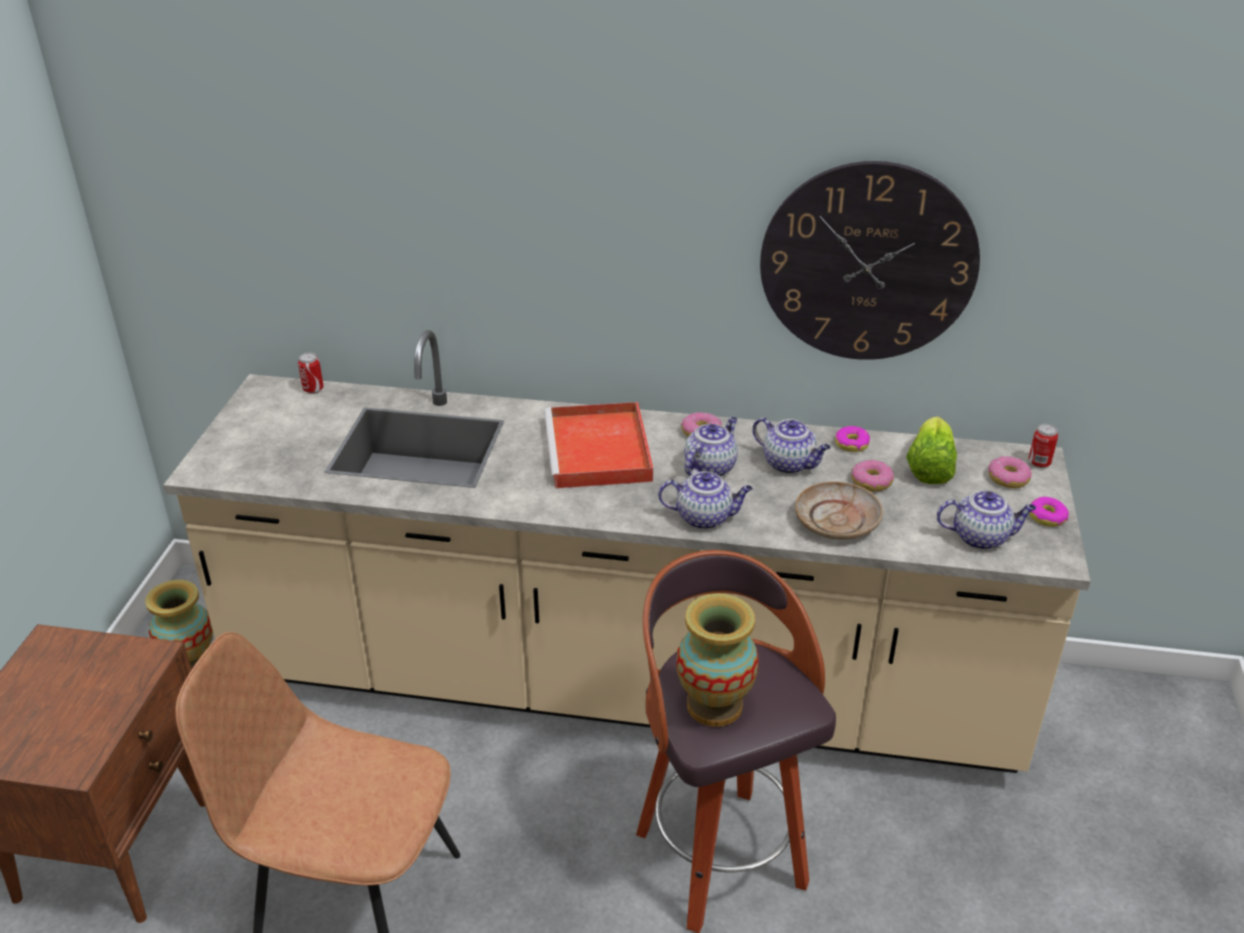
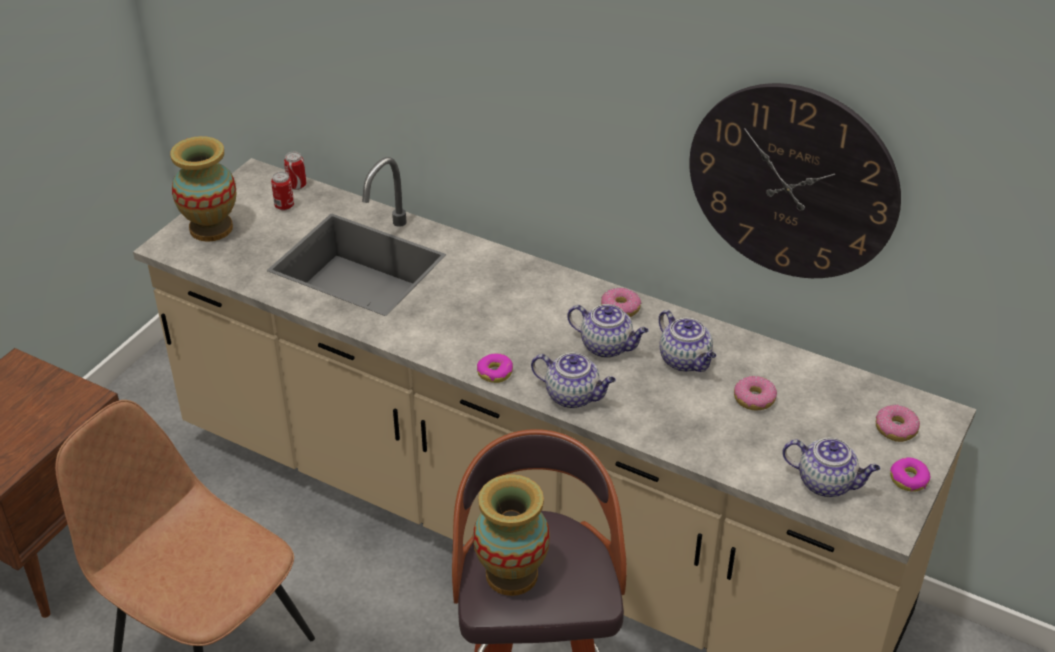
camera: 20 degrees right, 5 degrees up
(190, 662) = (167, 403): vase -> vase (211, 228)
(599, 451) = (514, 306): red tray -> none
(710, 467) = (607, 346): teapot -> teapot turned 60 degrees clockwise
(837, 521) = (696, 431): beige plate -> none
(851, 444) = (759, 354): donut -> donut (495, 372)
(929, 468) = (822, 398): lettuce -> none
(1039, 463) = (940, 420): can -> can (284, 206)

